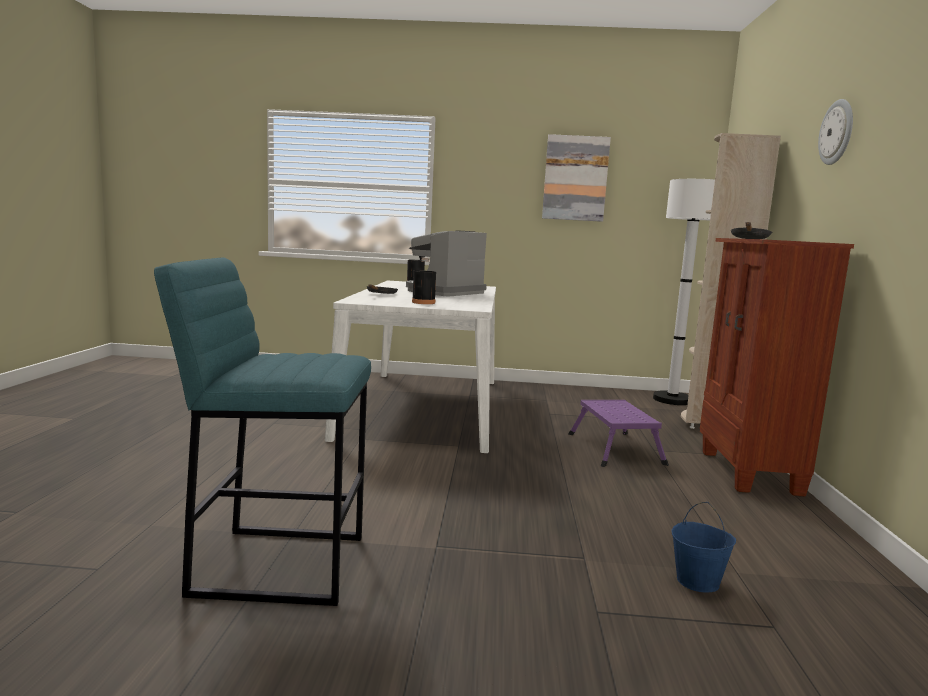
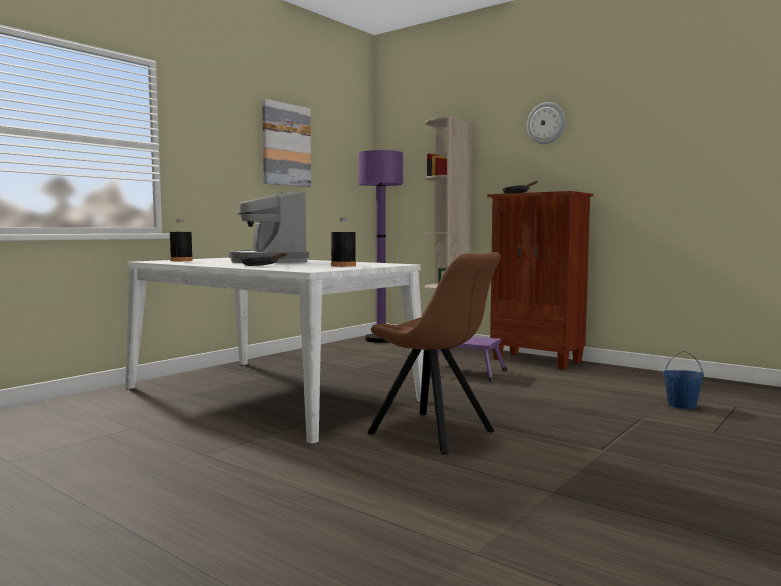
camera: 55 degrees left, 5 degrees down
(275, 564) = (610, 505): turquoise stool -> none
(396, 470) = (432, 432): none -> brown chair
(672, 400) = (381, 339): white floor lamp -> purple floor lamp

